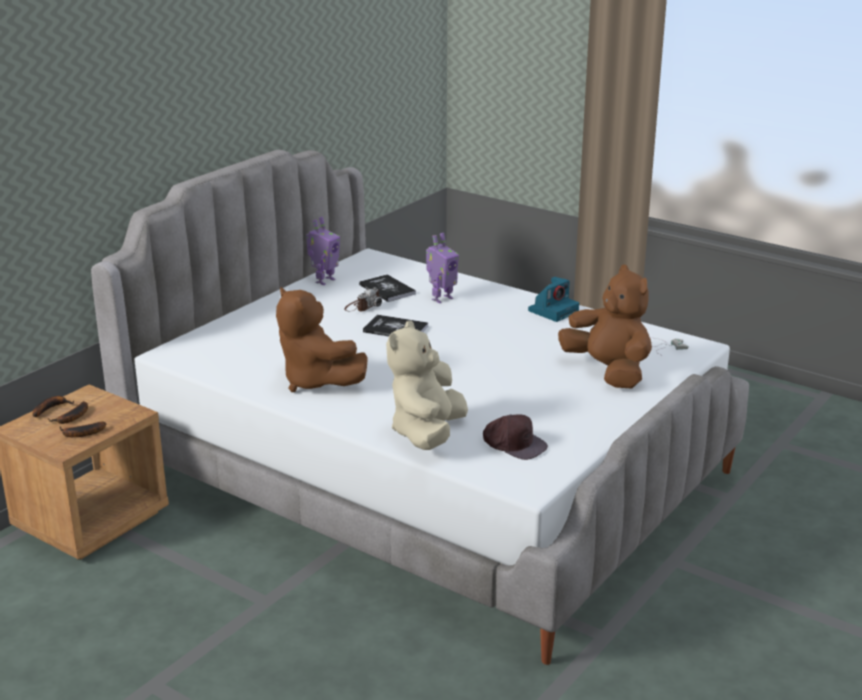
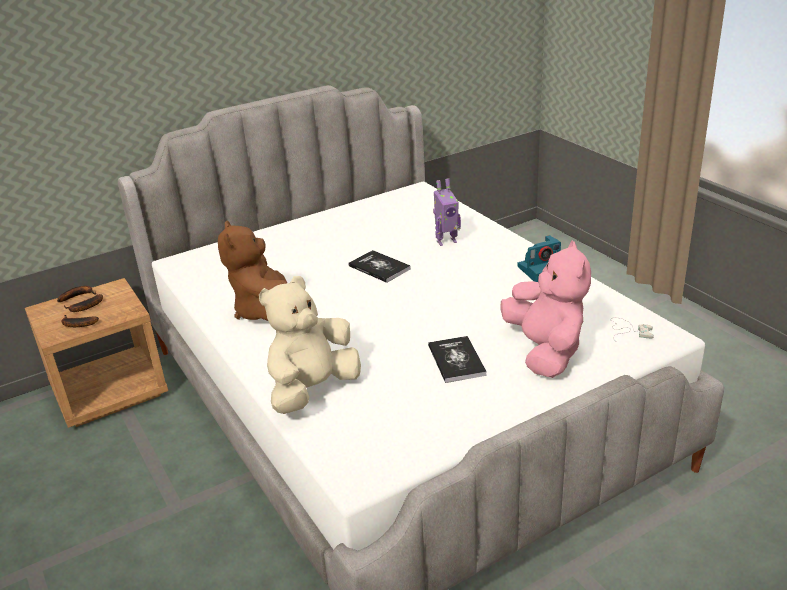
camera: 25 degrees right, 5 degrees up
(324, 281) = (360, 209): toy robot -> none
(362, 306) = (370, 239): camera -> none
(387, 289) = (406, 225): book -> book (456, 360)
(514, 443) = (384, 420): brown cap -> none
(608, 372) = (545, 351): brown plush toy -> pink plush toy

